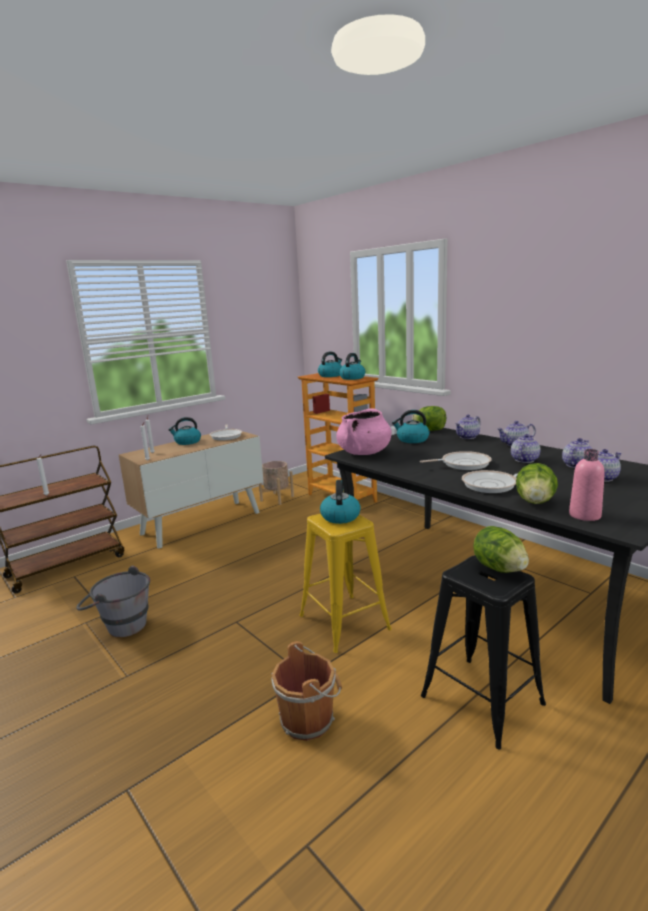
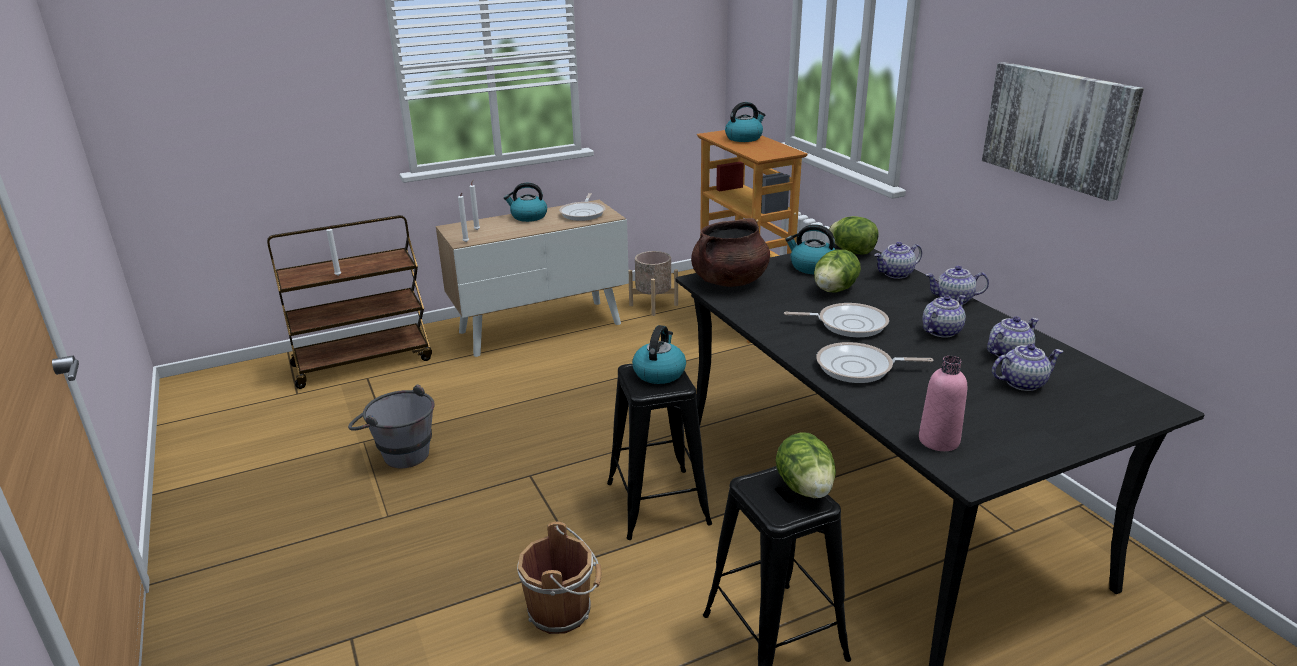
camera: 15 degrees right, 10 degrees up
(344, 622) = (658, 503): yellow stool -> black stool
(352, 378) = (770, 148): kettle -> none
(364, 453) = (729, 281): pink cooking pot -> brown cooking pot
(535, 502) = (891, 407): lettuce -> lettuce (834, 290)
(560, 326) = (1058, 127): none -> picture

